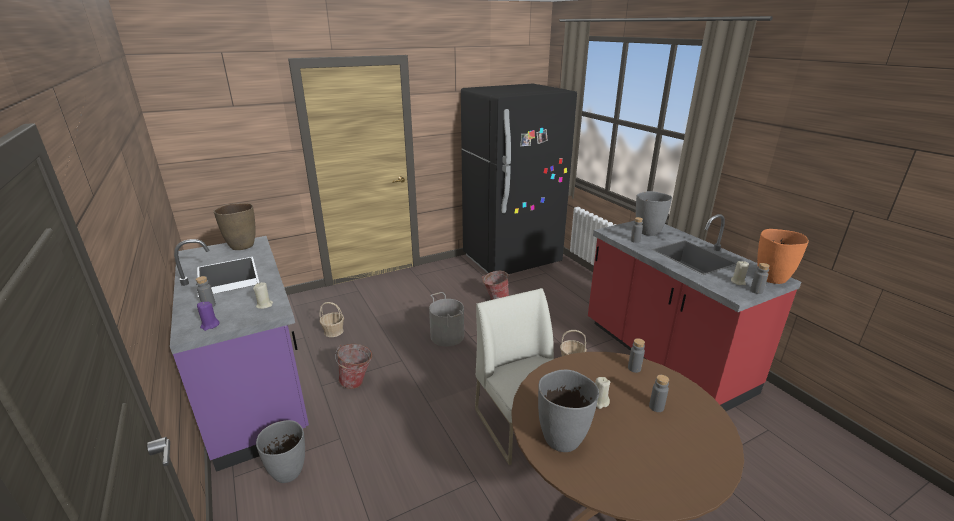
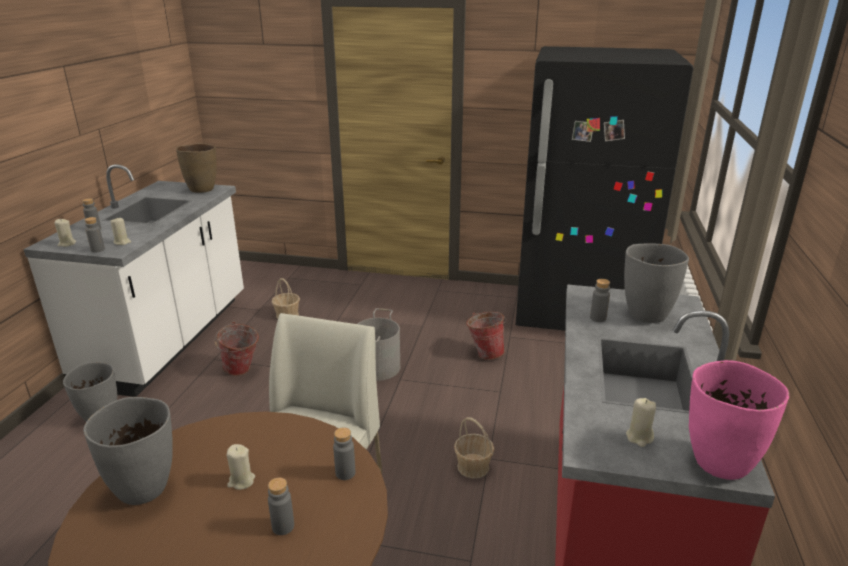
camera: 40 degrees right, 0 degrees up
(210, 325) = (67, 244): purple candle -> beige candle
(257, 391) = (169, 339): purple counter -> white counter
(756, 291) = (641, 463): grey bottle -> grey bottle (98, 250)
(771, 278) = (718, 462): orange vase -> pink vase

